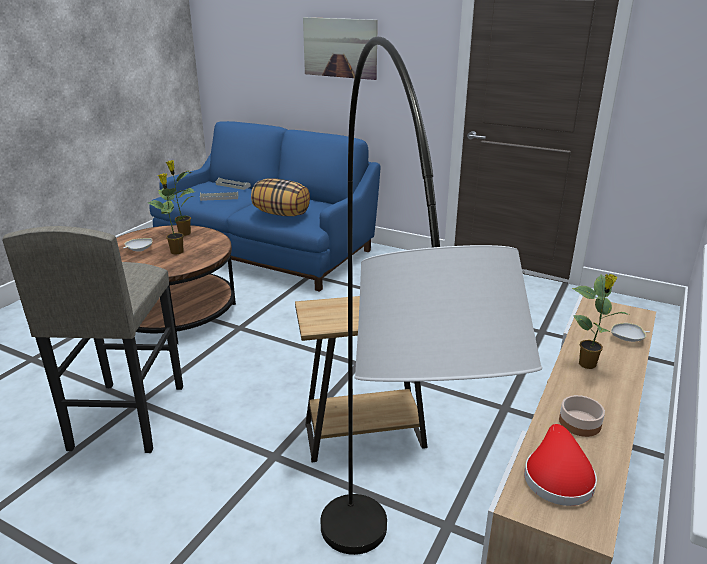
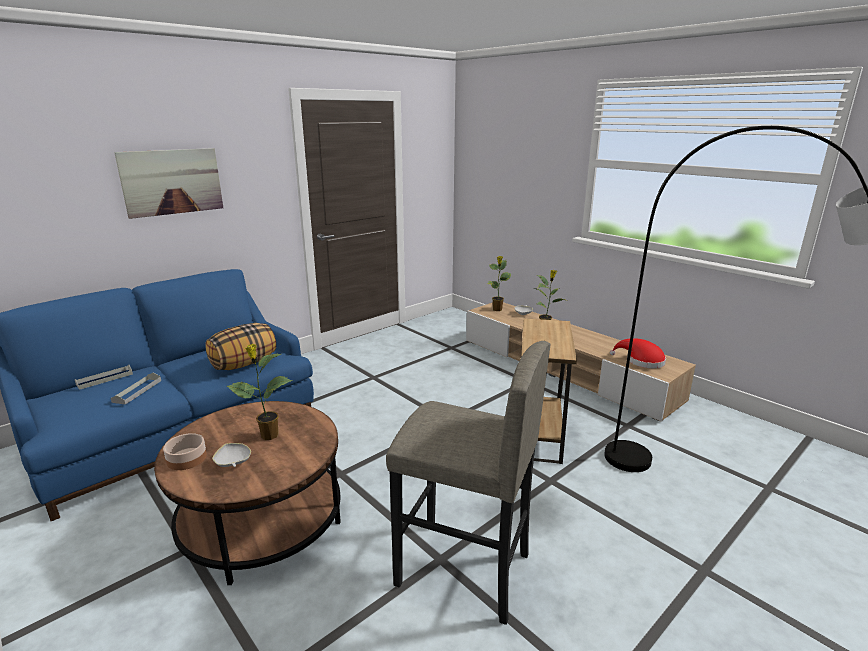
camera: 70 degrees left, 5 degrees down
(183, 233) = (216, 427): potted plant -> potted plant (497, 310)
(579, 423) = (598, 345): bowl -> bowl (186, 459)

